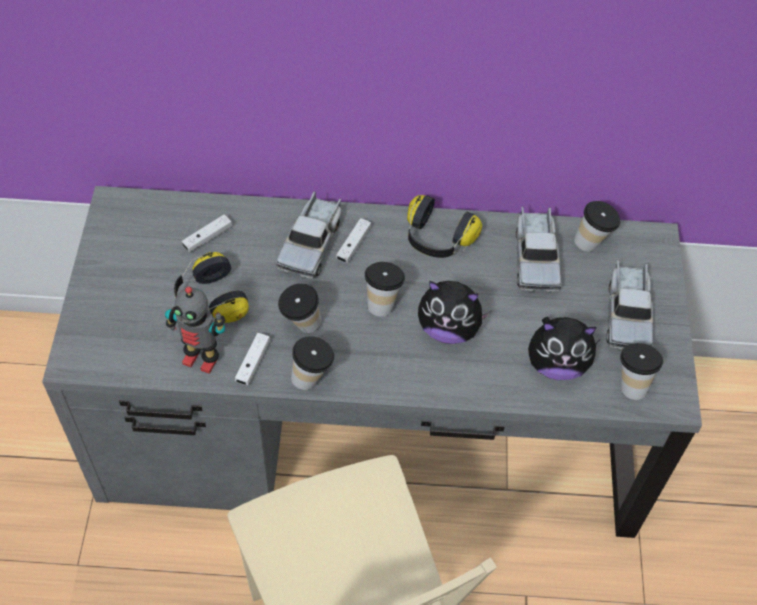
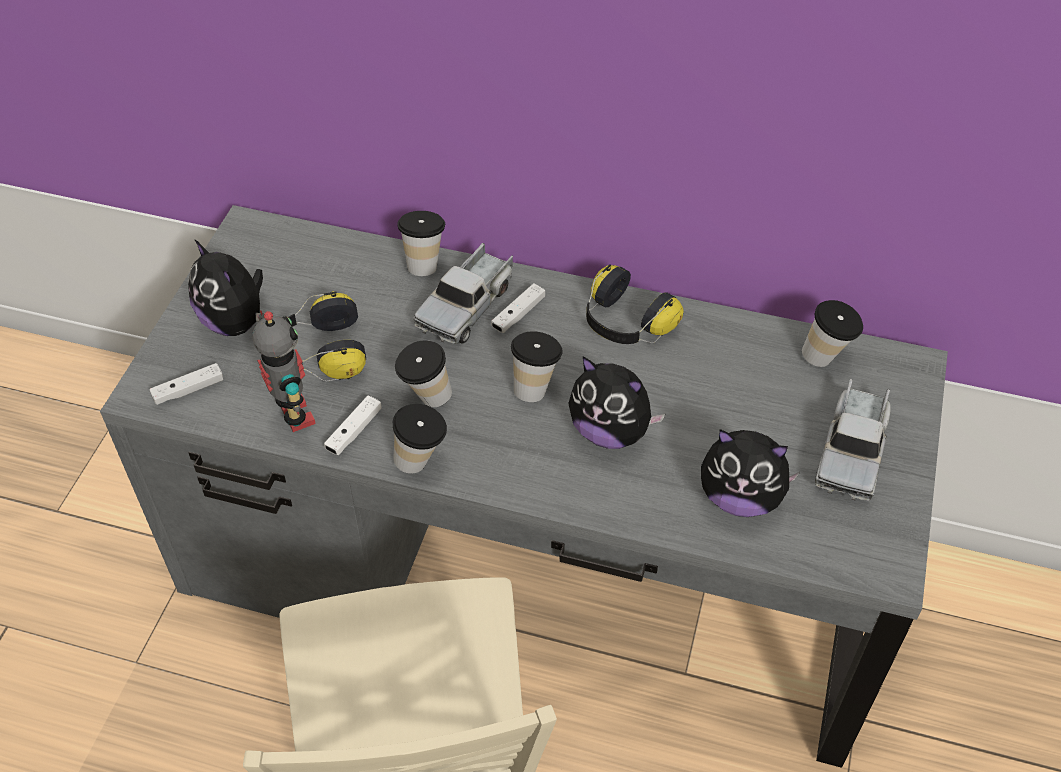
camera: 15 degrees right, 5 degrees down
(130, 287) = (236, 322): none -> plush toy
(201, 358) = (294, 416): toy robot -> toy robot turned 150 degrees counterclockwise
(207, 237) = (344, 280): white game controller -> white game controller (188, 390)
(535, 257) = (746, 364): toy truck -> none
(631, 384) = (836, 538): cup -> cup (424, 263)

